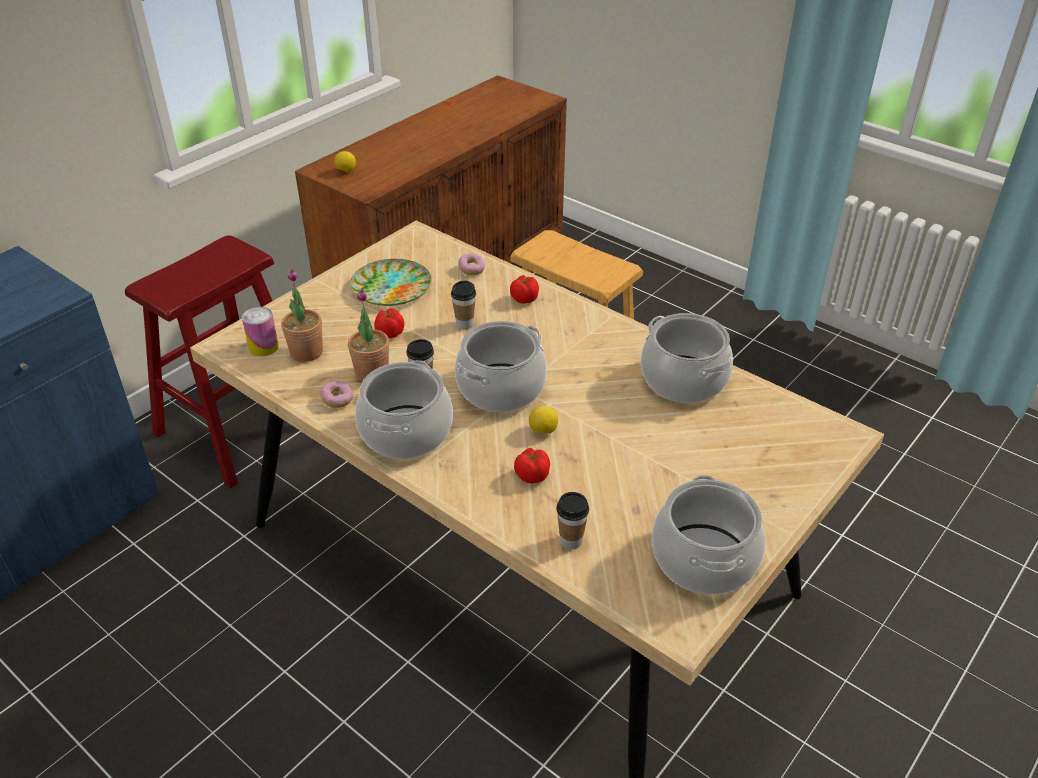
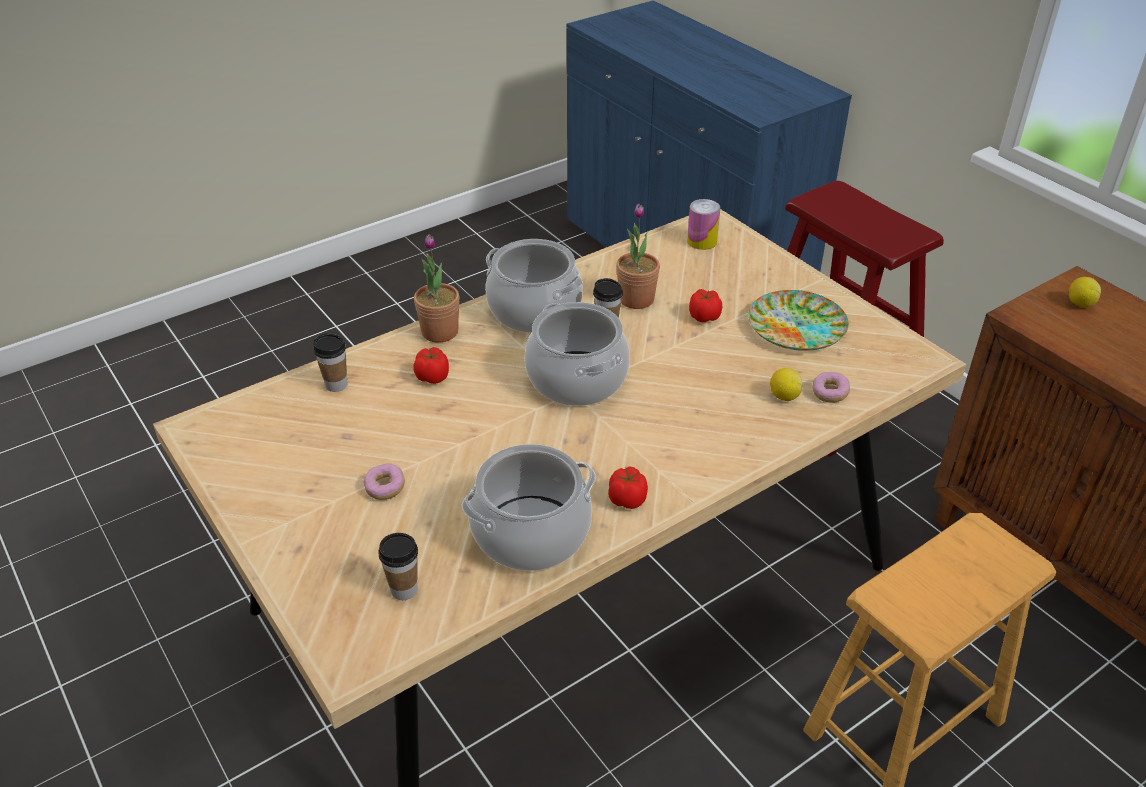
camera: 105 degrees right, 0 degrees up
(306, 352) = (685, 264): potted plant -> potted plant (440, 332)
(337, 400) = (601, 276): donut -> donut (385, 488)
(464, 324) = (707, 371): cup -> cup (404, 590)
(524, 299) = (751, 427): tomato -> tomato (627, 499)
(543, 431) = (493, 396): lemon -> lemon (784, 396)
(703, 559) = (256, 465): cooking pot -> none

